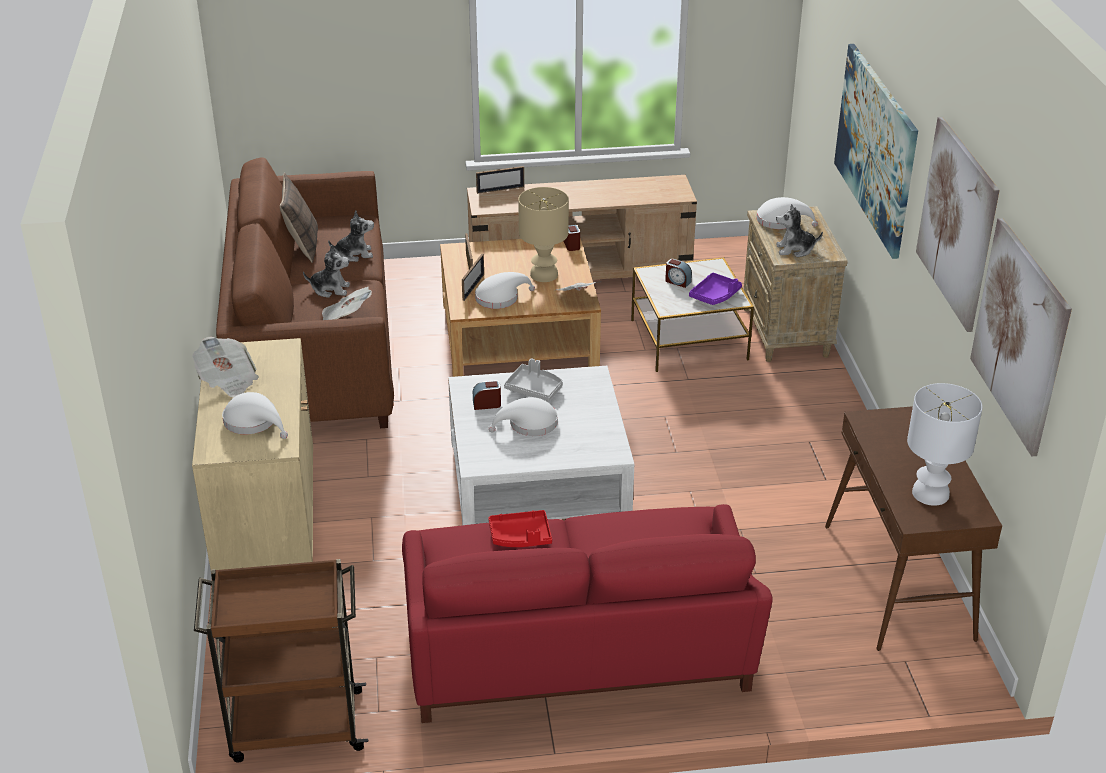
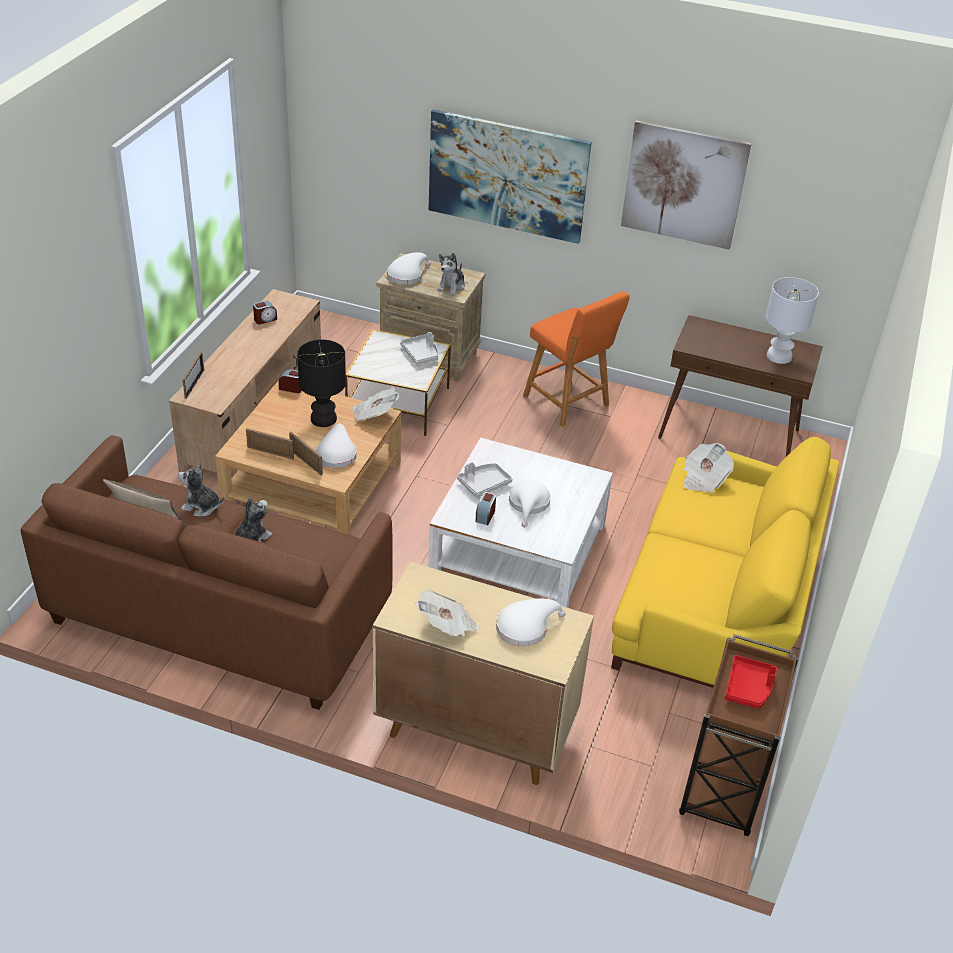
camera: 65 degrees left, 5 degrees up
(346, 317) = (311, 545): newspaper -> newspaper (703, 479)
(354, 254) = (201, 506): plush toy -> plush toy turned 90 degrees counterclockwise
(520, 537) = (673, 556): red tray -> red tray (749, 688)
(543, 275) = (324, 419): beige table lamp -> black table lamp
(577, 649) = (716, 602): red sofa -> yellow sofa
(677, 281) = (386, 362): alarm clock -> alarm clock (265, 319)
(715, 295) = (421, 354): purple tray -> grey tray
(815, 443) = (568, 403): none -> orange stool
(1019, 335) = (808, 225): picture -> none

